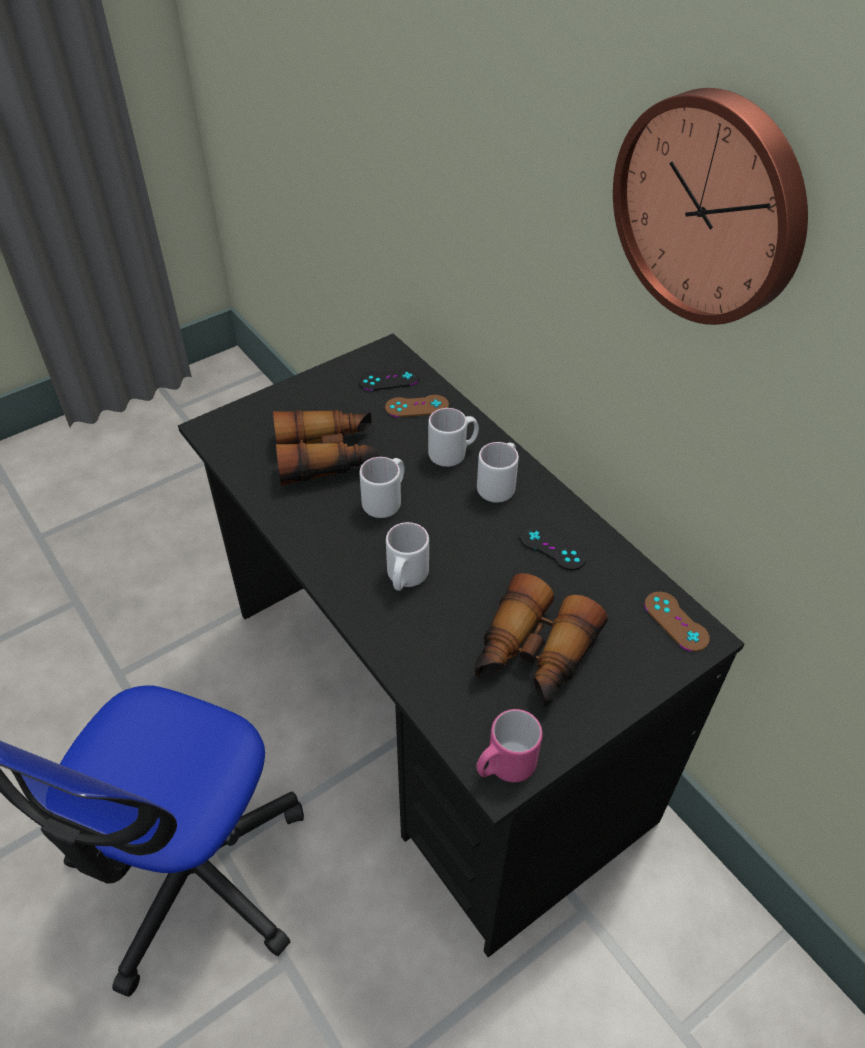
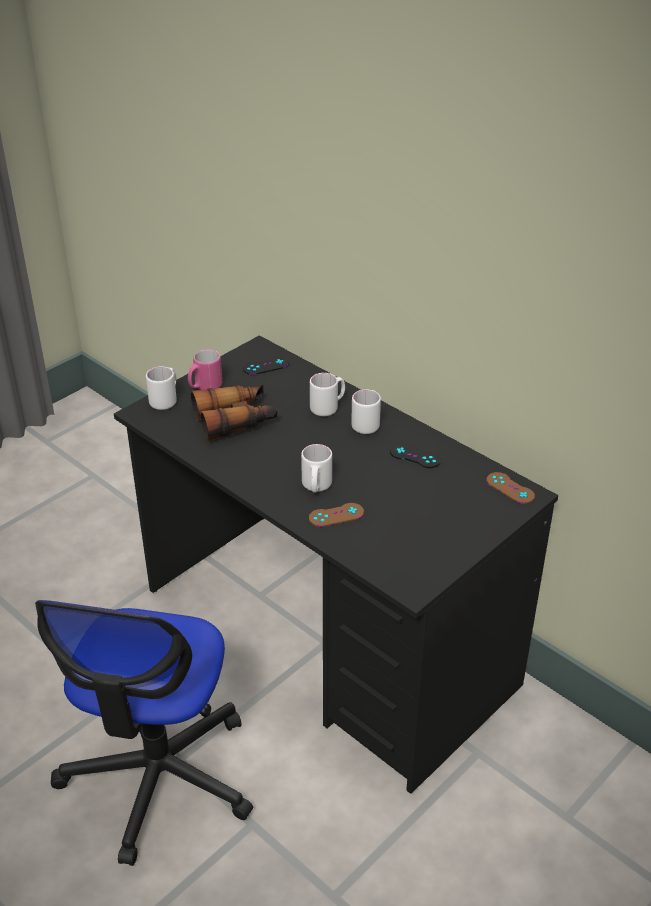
camera: 10 degrees left, 10 degrees down
(386, 501) = (288, 442): white mug -> white mug (166, 400)
(417, 406) = (292, 381): brown game controller -> brown game controller (336, 515)
(504, 767) = (414, 582): pink mug -> pink mug (204, 387)
(533, 655) = (417, 520): binoculars -> none
(712, 207) = (490, 206): wall clock -> none

